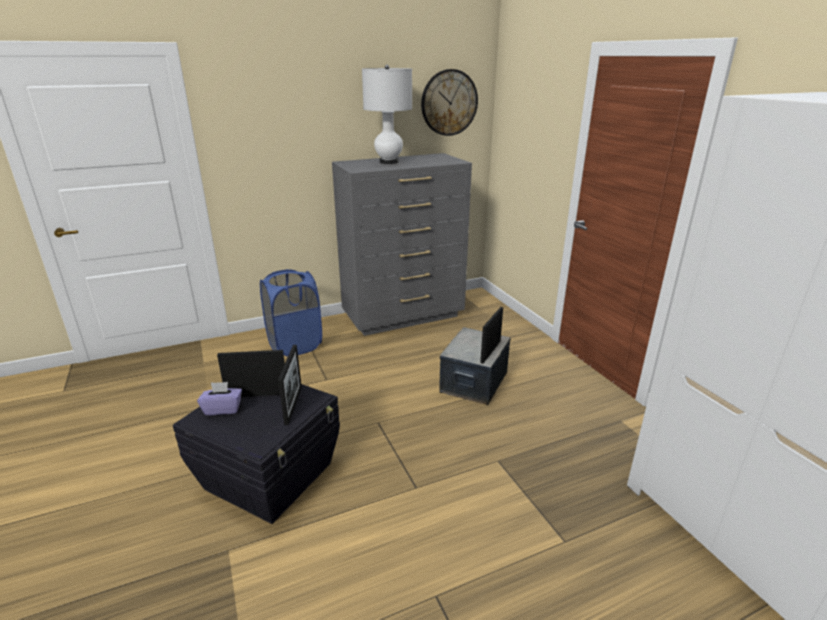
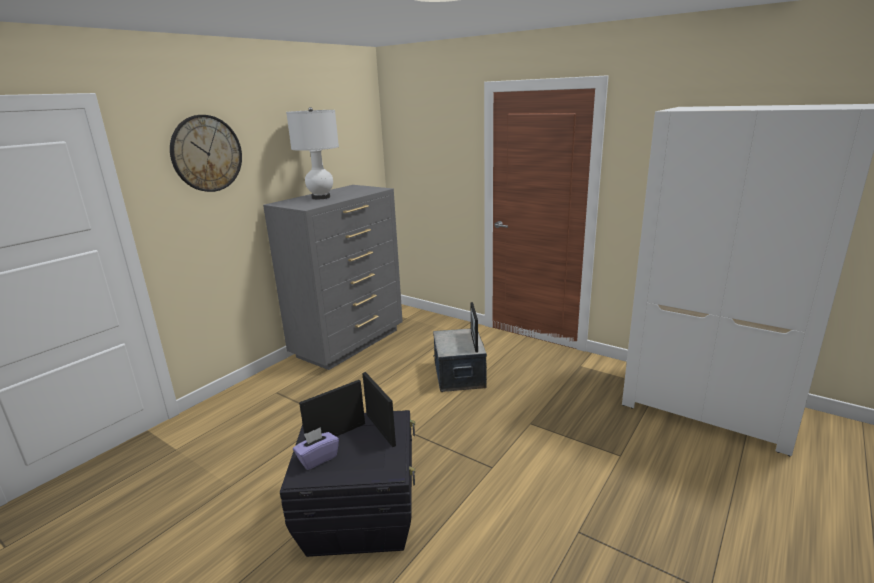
camera: 30 degrees left, 5 degrees down
(295, 344) = (266, 399): blue laundry basket -> none
(449, 103) = (350, 139): wall clock -> wall clock (206, 153)

